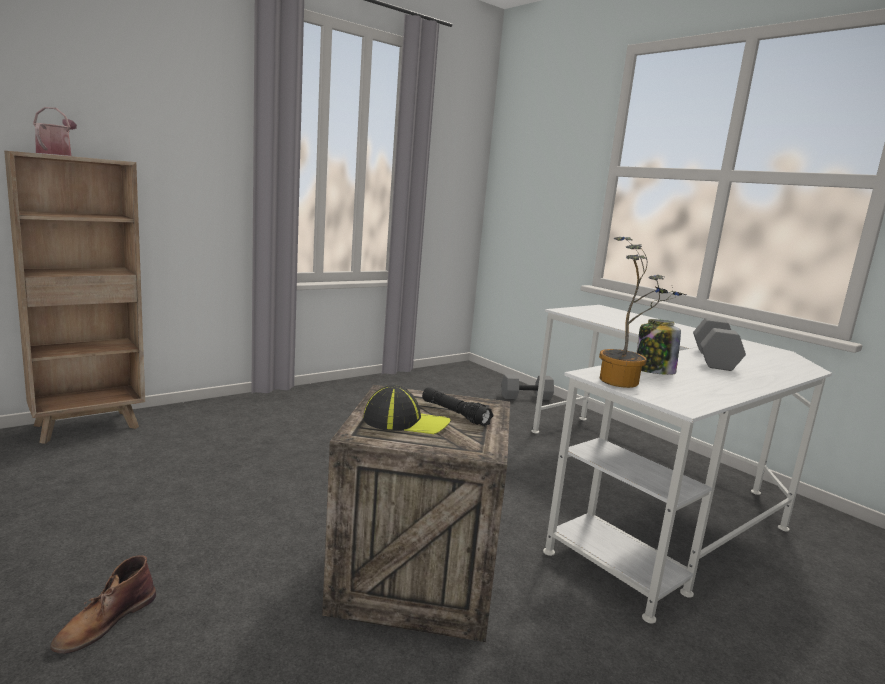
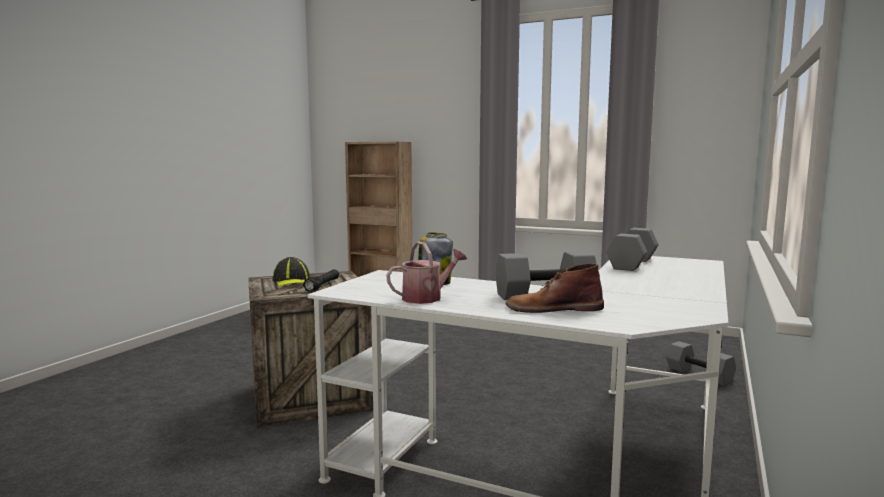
camera: 65 degrees right, 5 degrees down
(56, 154) = (371, 141): watering can -> watering can (427, 297)
(105, 621) = (223, 352): brown boot -> brown boot (553, 308)
(599, 318) = (633, 264): none -> grey dumbbell
(625, 382) = (378, 279): potted plant -> none

